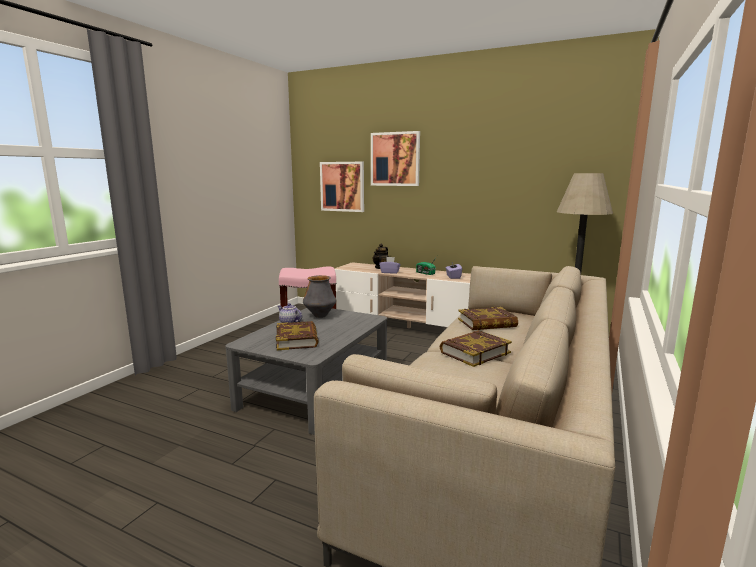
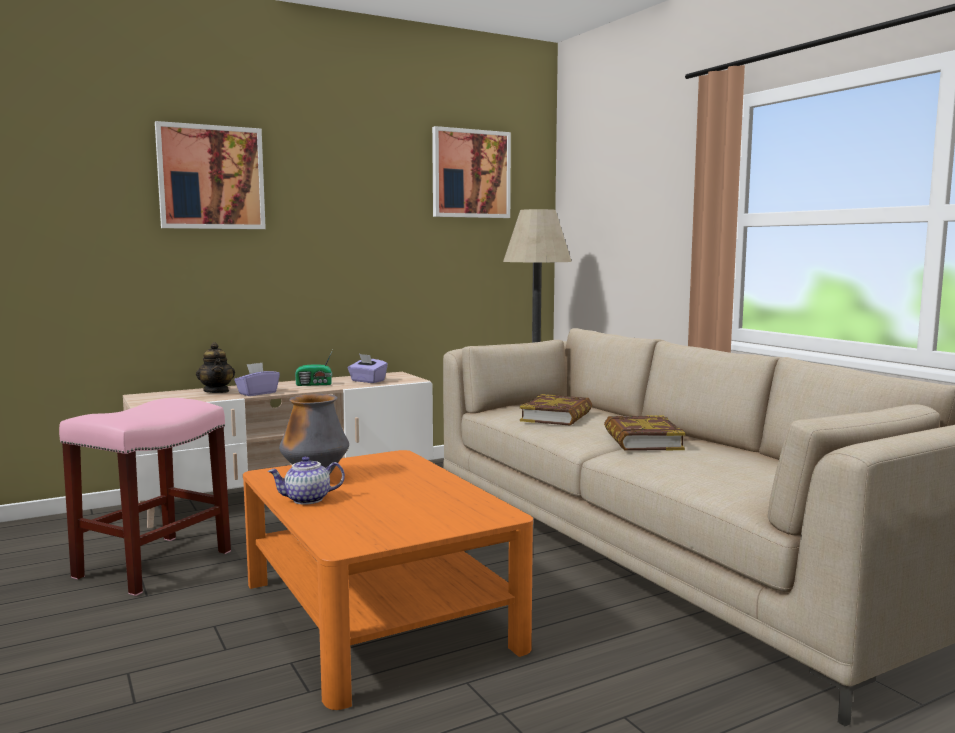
camera: 55 degrees left, 5 degrees down
(297, 339) = (404, 509): book -> none
(315, 389) = (378, 614): grey coffee table -> orange coffee table
(342, 186) = (82, 231): picture -> picture (470, 174)

